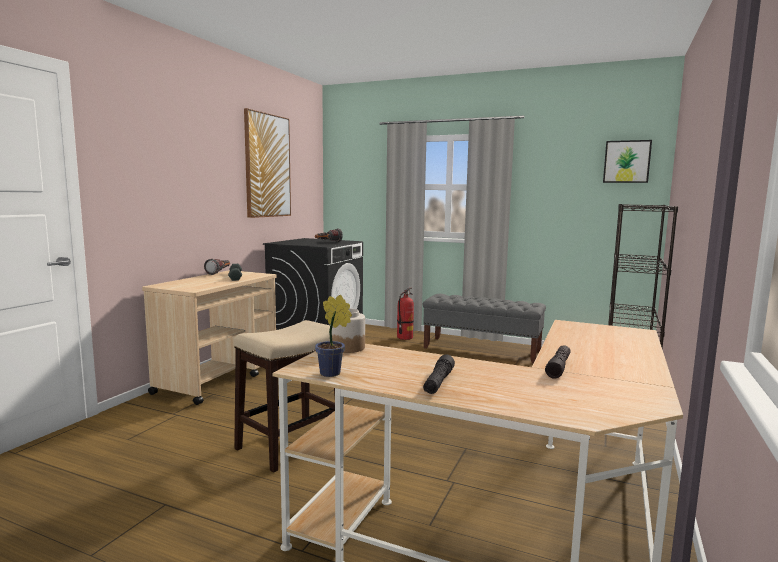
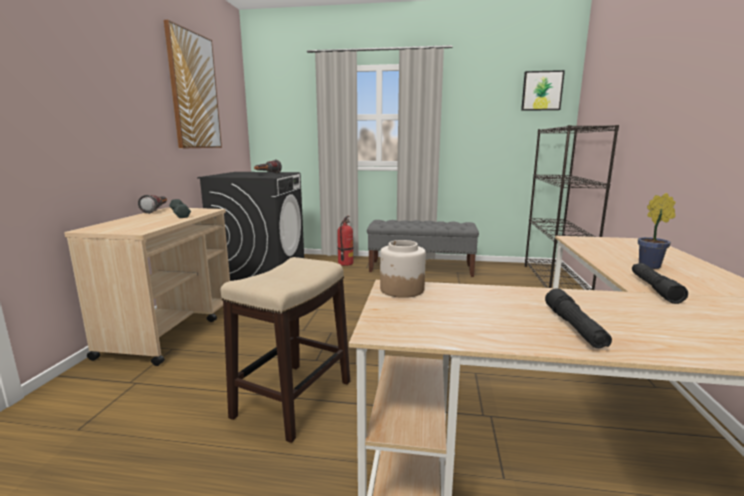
camera: 15 degrees left, 5 degrees up
(332, 374) = (432, 332): potted plant -> potted plant (652, 266)

